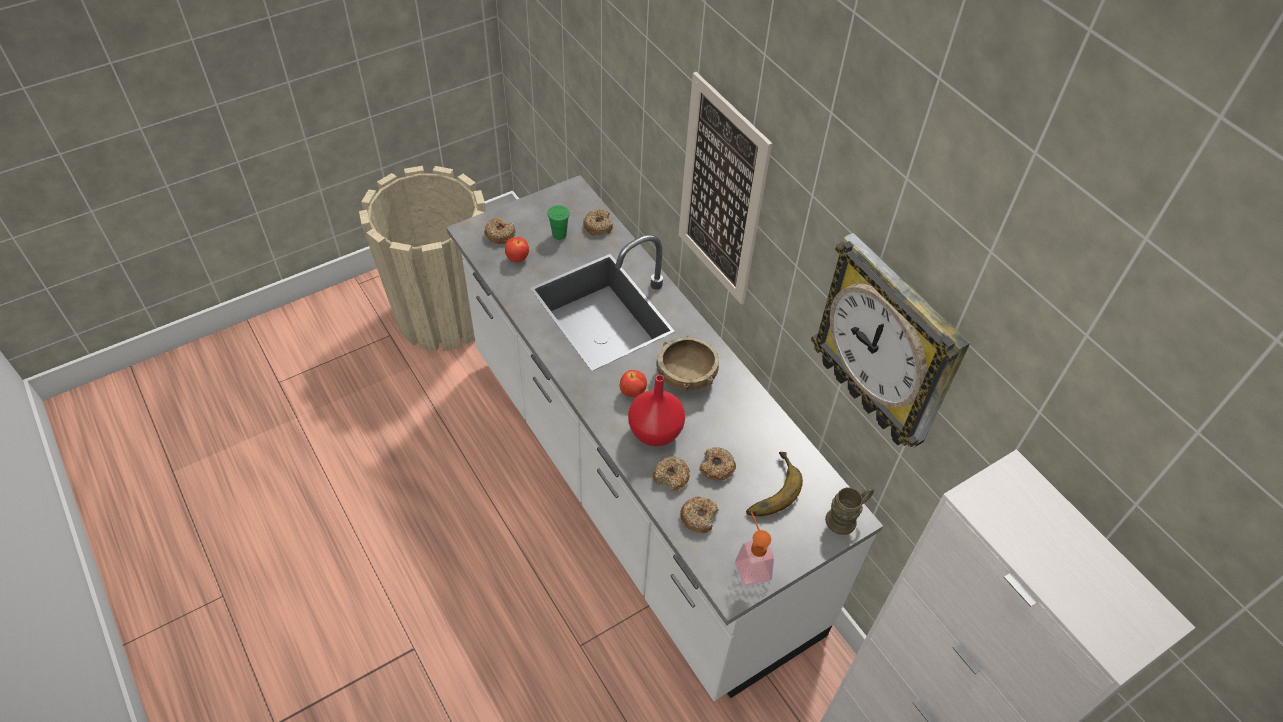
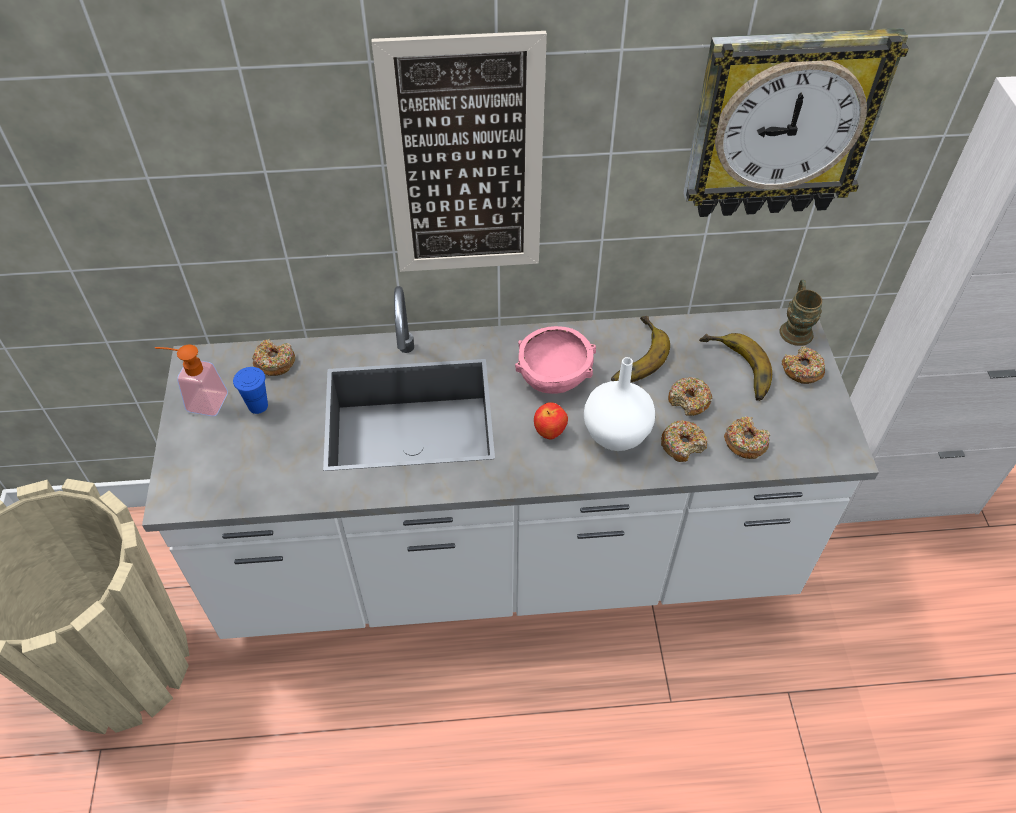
camera: 60 degrees left, 0 degrees up
(500, 234) = (206, 468): donut -> donut (802, 370)
(518, 258) = (264, 464): apple -> none
(559, 235) = (258, 406): green cup -> blue cup
(656, 433) = (617, 434): red vase -> white vase
(686, 376) = (554, 375): brown bowl -> pink bowl
(738, 416) = (632, 355): none -> banana
(750, 565) = (820, 425): soap dispenser -> soap dispenser (200, 401)

